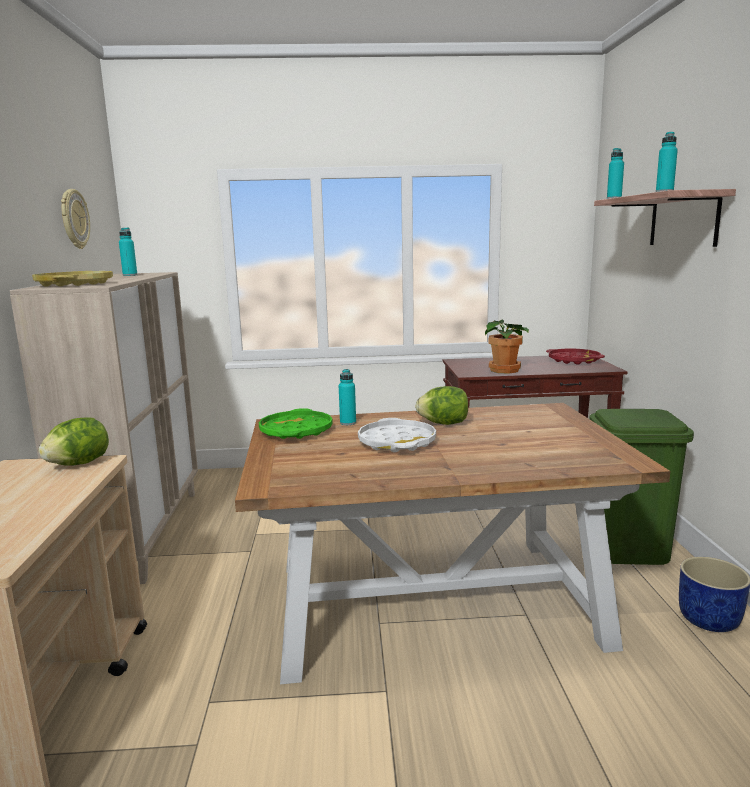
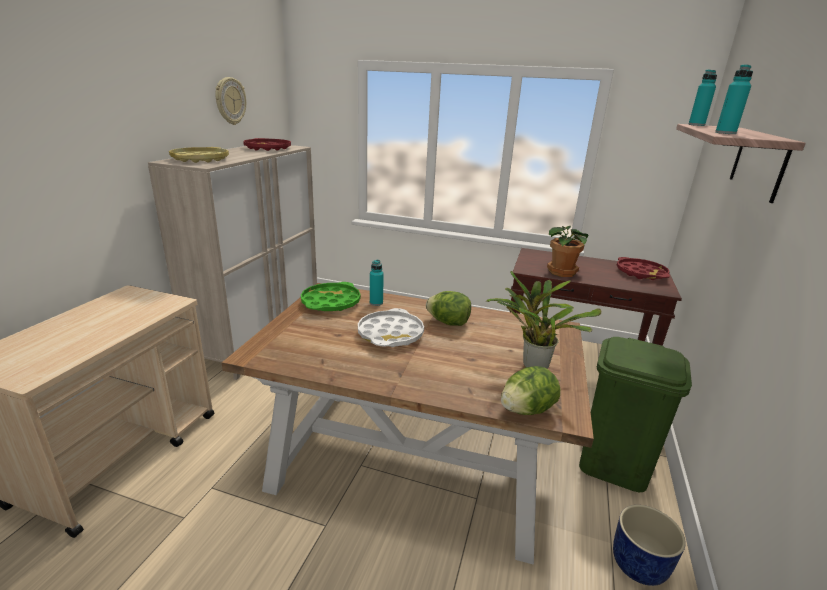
camera: 20 degrees right, 10 degrees up
(79, 464) = (161, 300): lettuce -> lettuce (526, 410)
(130, 275) = (268, 148): turquoise bottle -> red tray
(560, 437) = (532, 365): none -> potted plant

